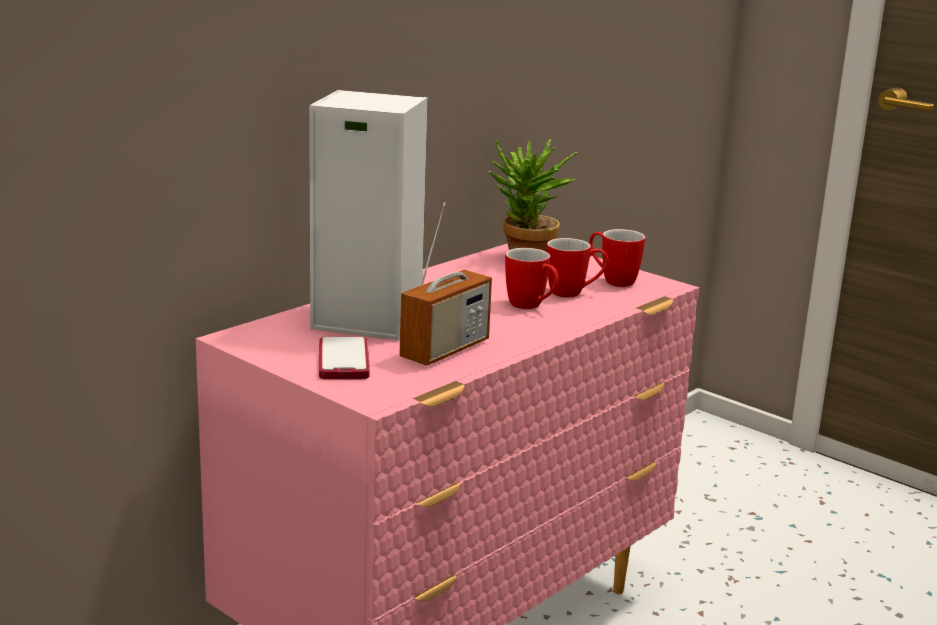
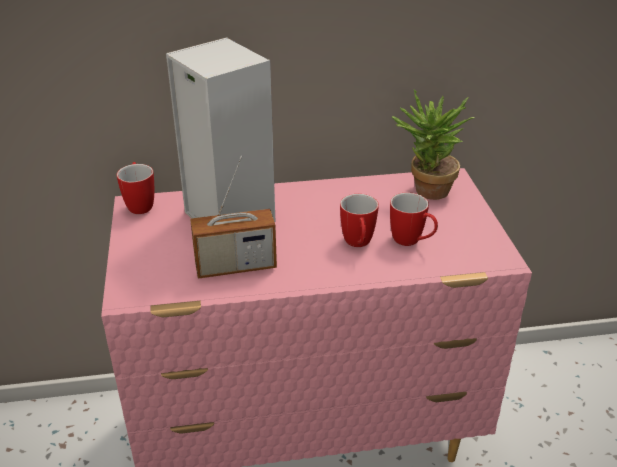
camera: 40 degrees right, 15 degrees up
(343, 361) = (160, 251): phone -> none
(612, 280) = (463, 238): mug -> mug (140, 204)

